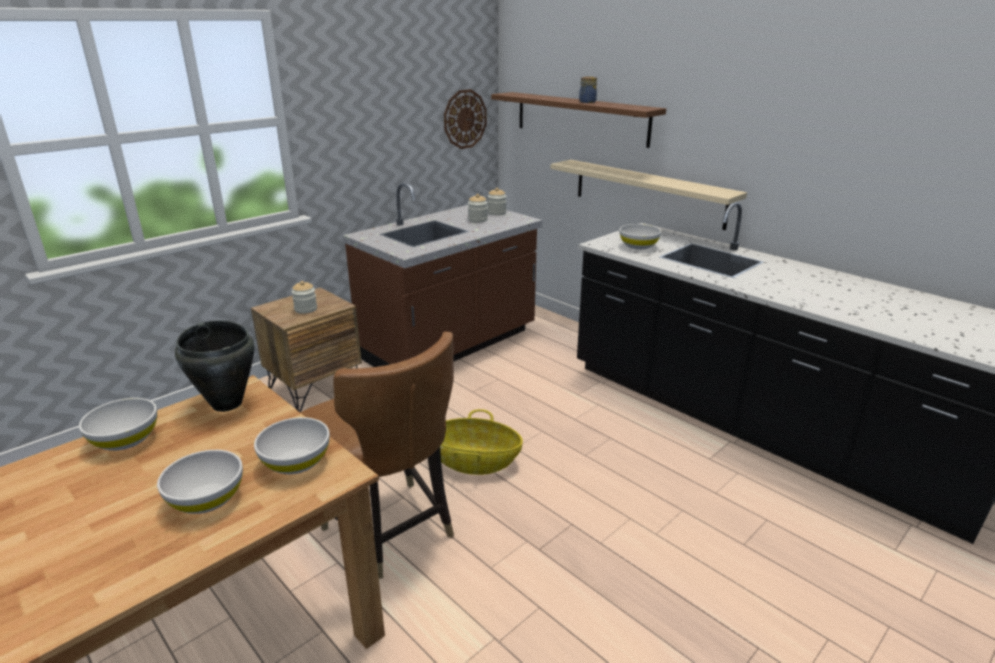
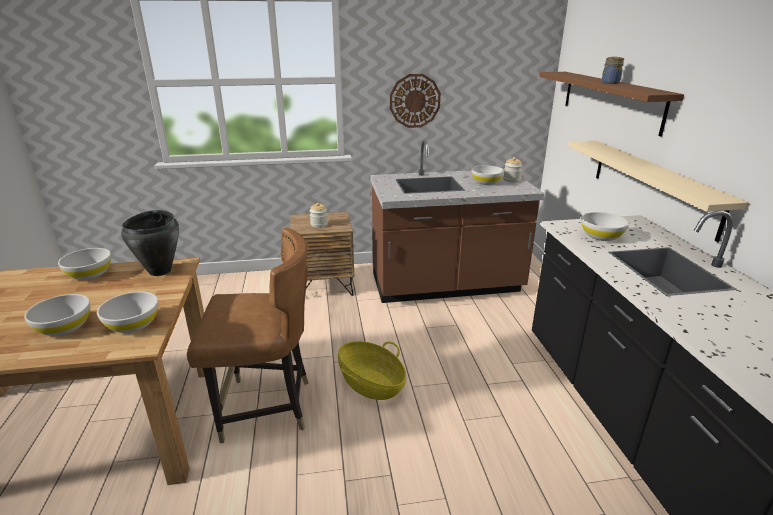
camera: 35 degrees right, 0 degrees up
(390, 529) = (266, 407): brown chair -> brown chair turned 90 degrees counterclockwise
(465, 119) = (514, 93): wall clock -> wall clock (414, 101)
(478, 220) = (486, 182): jar -> white bowl

